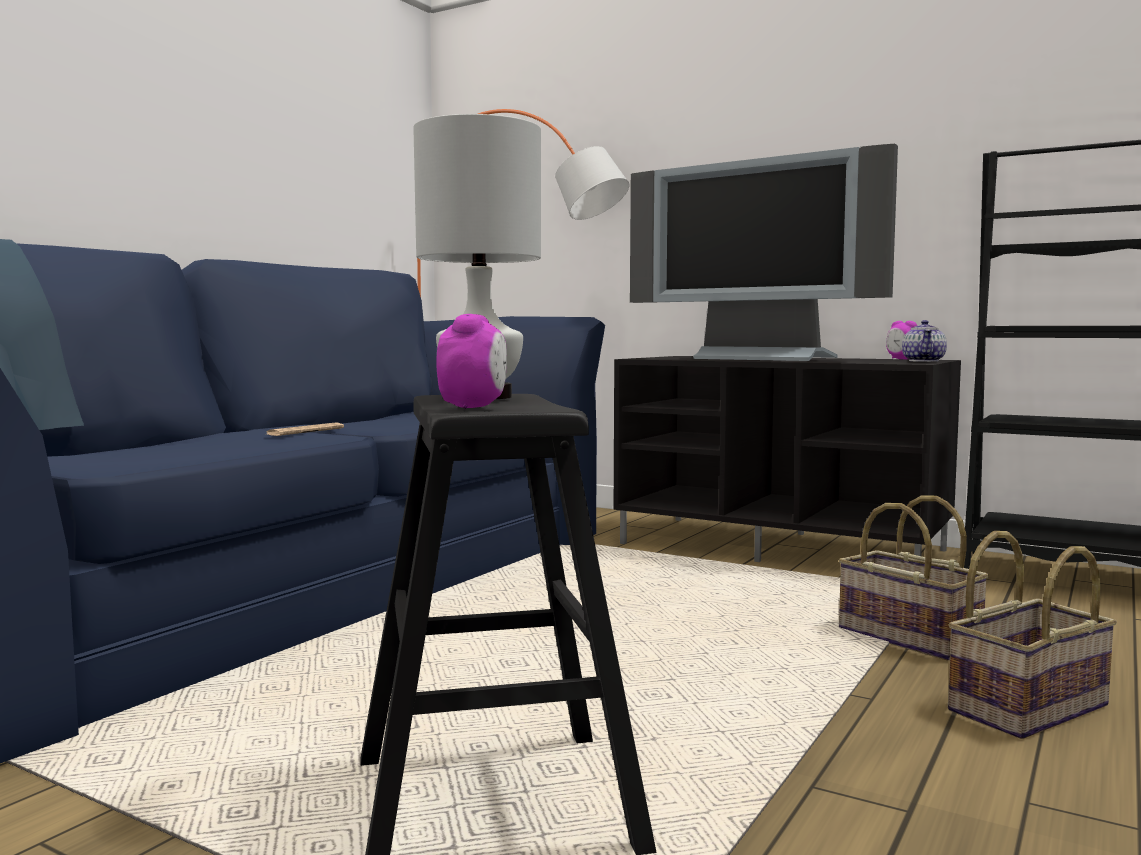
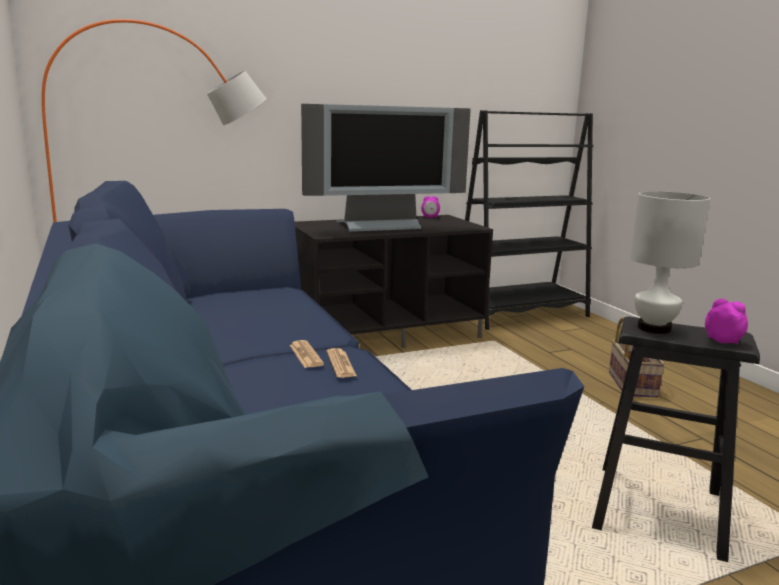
camera: 55 degrees left, 10 degrees up
(294, 437) = (341, 364): none -> newspaper
(906, 638) = (545, 369): basket -> none
(924, 361) = (456, 221): teapot -> none

